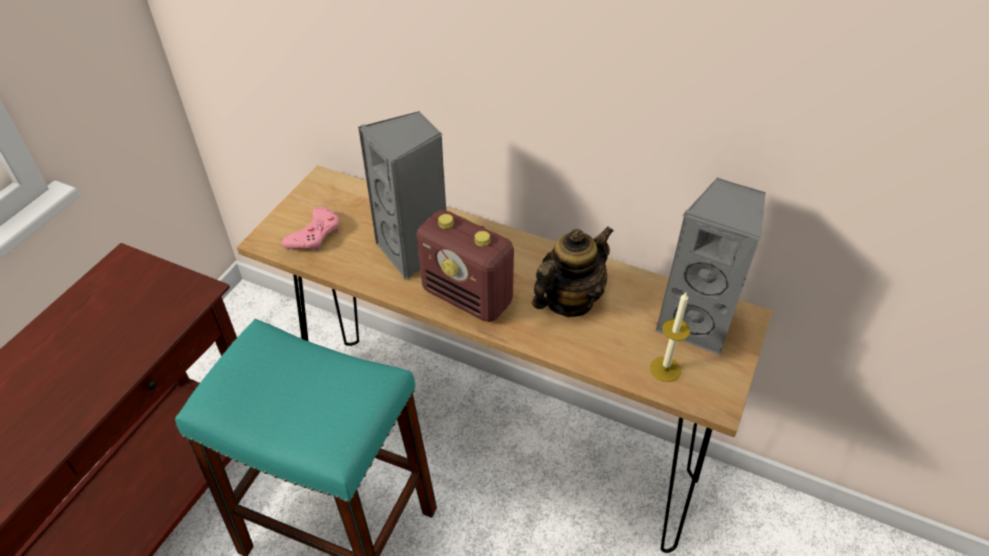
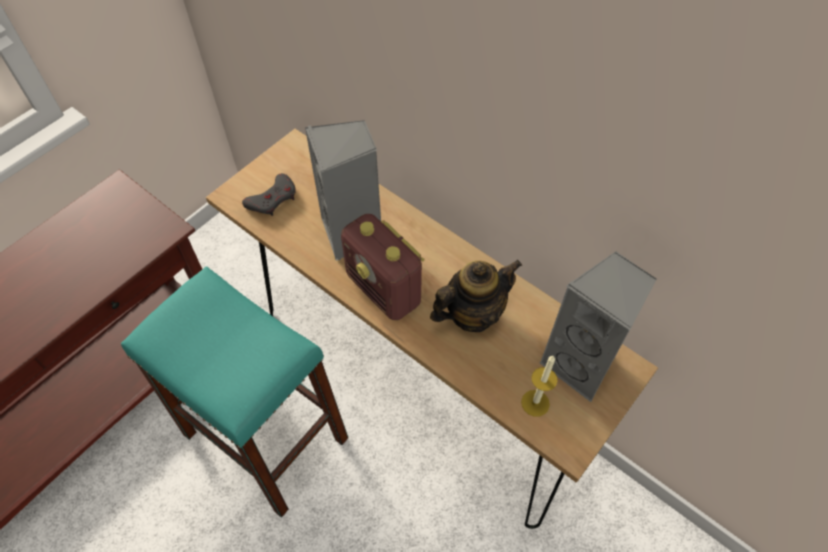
camera: 15 degrees right, 10 degrees up
(315, 235) = (273, 199): pink game controller -> grey game controller

